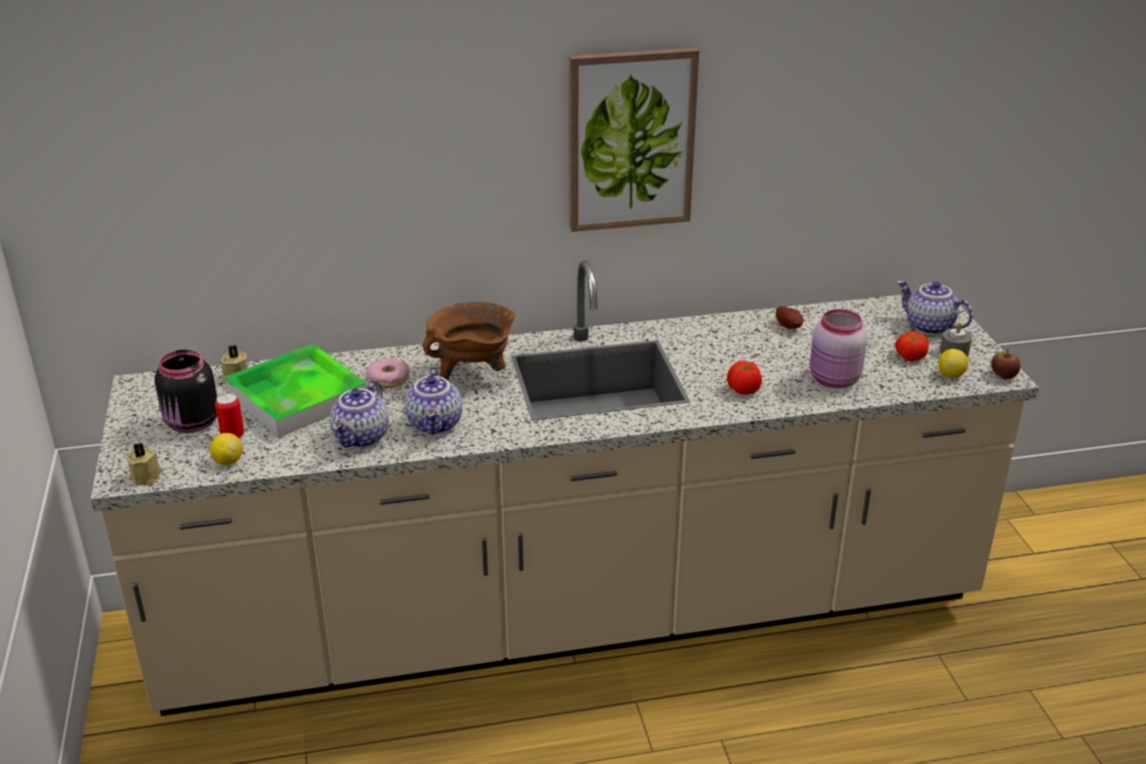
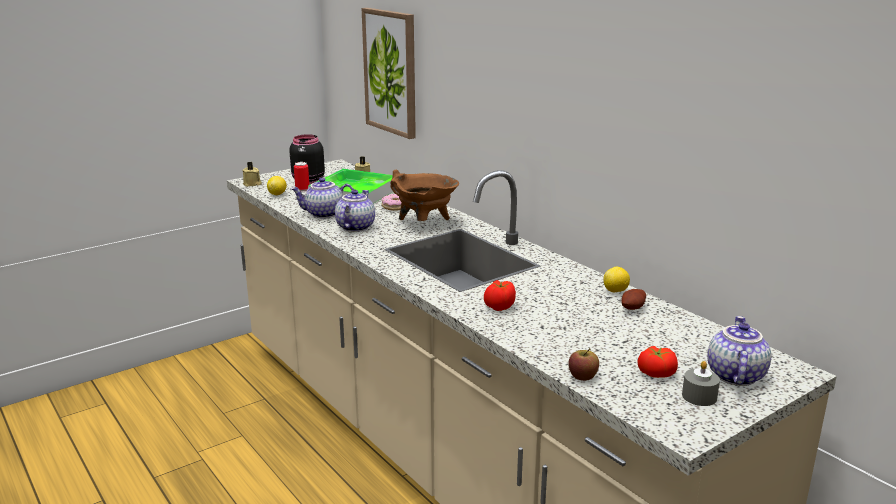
camera: 65 degrees right, 10 degrees down
(436, 424) = (354, 227): teapot -> teapot turned 135 degrees clockwise
(630, 140) = (570, 87): picture -> picture (391, 72)
(833, 380) = (561, 342): pink jar -> none
(951, 375) = (646, 400): lemon -> lemon (615, 291)
(1003, 375) = (686, 432): apple -> apple (582, 376)

